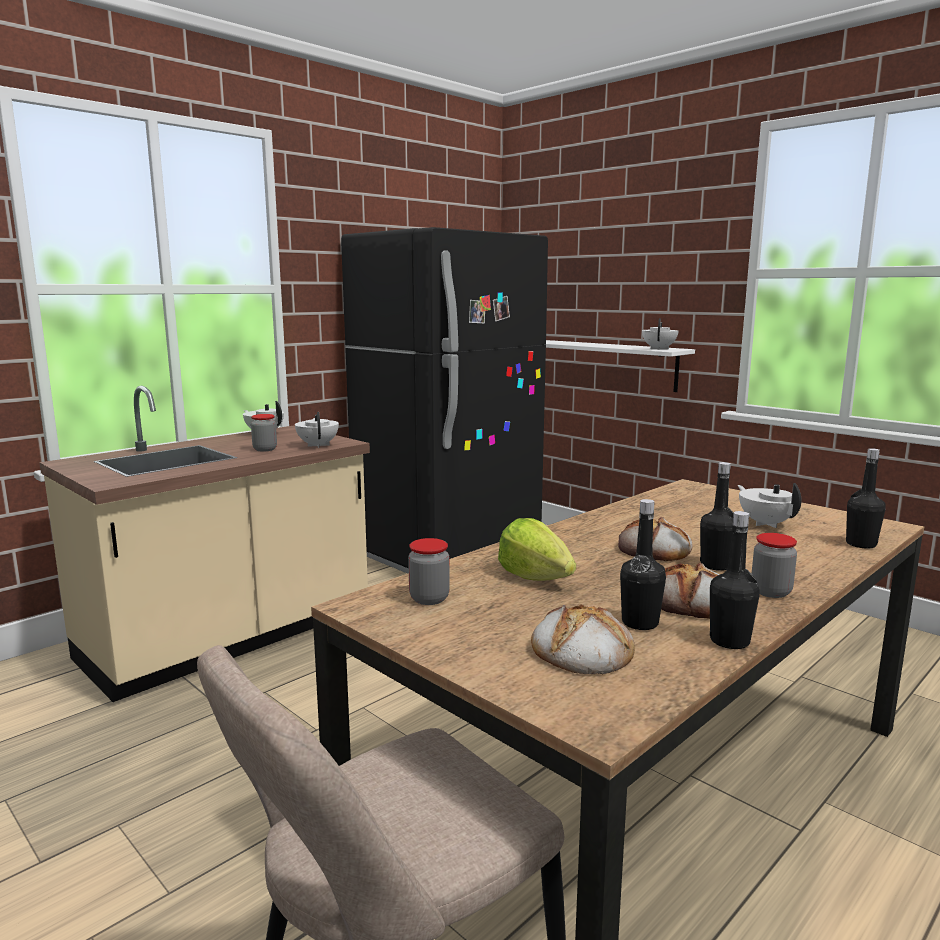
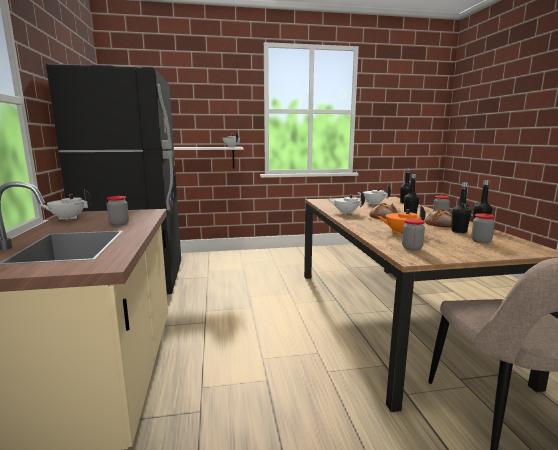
camera: 55 degrees left, 0 degrees up
(318, 445) = (144, 215): white teapot -> white teapot (345, 213)
(535, 577) = (400, 232): lettuce -> orange teapot
(581, 650) = (481, 241): bread -> jar

